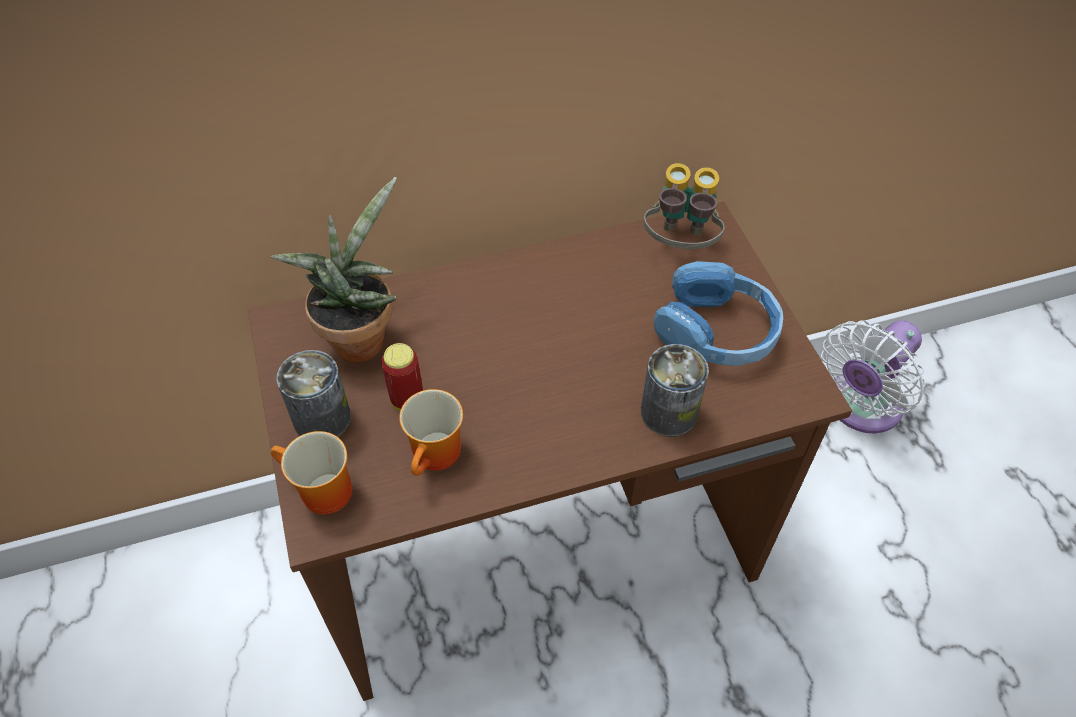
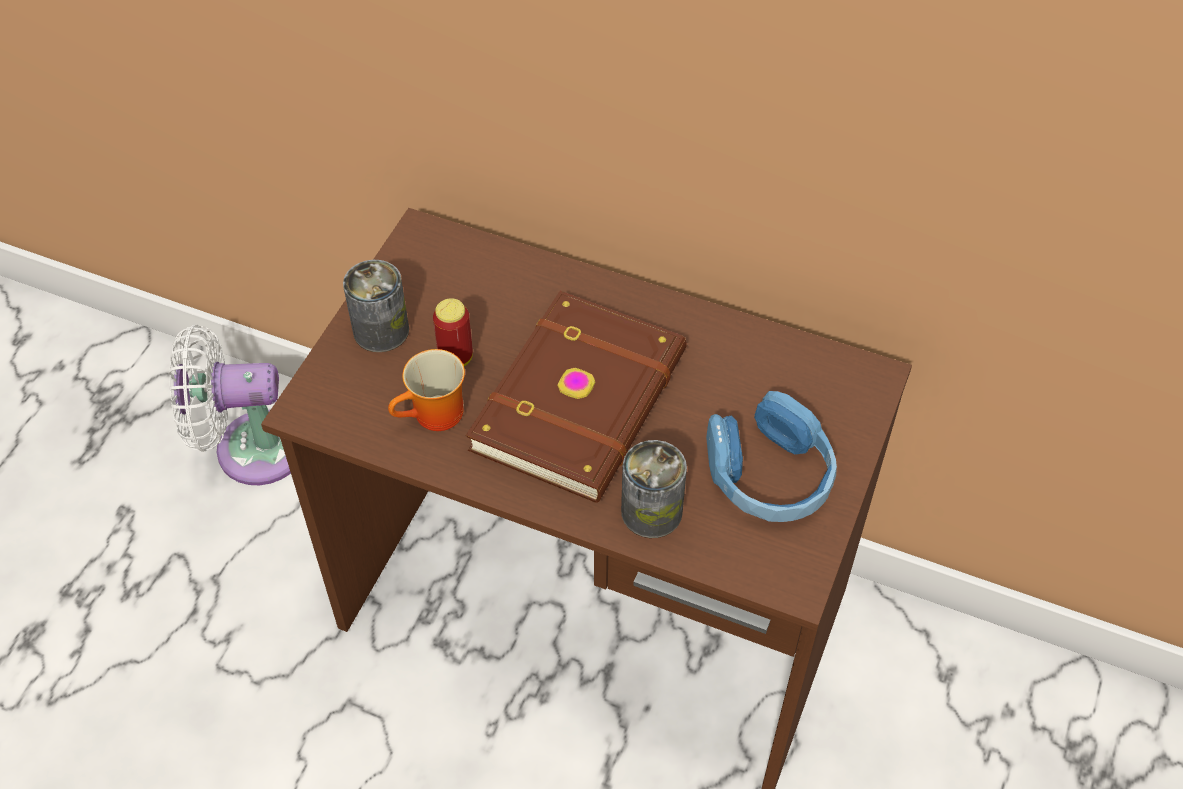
camera: 40 degrees right, 0 degrees up
(319, 493) = (327, 385): mug -> none
(360, 336) = (469, 283): potted plant -> none
(539, 367) = (583, 401): none -> brown book
(680, 245) = (821, 378): binoculars -> none
(859, 407) = (1056, 722): white fan -> white fan (250, 448)

